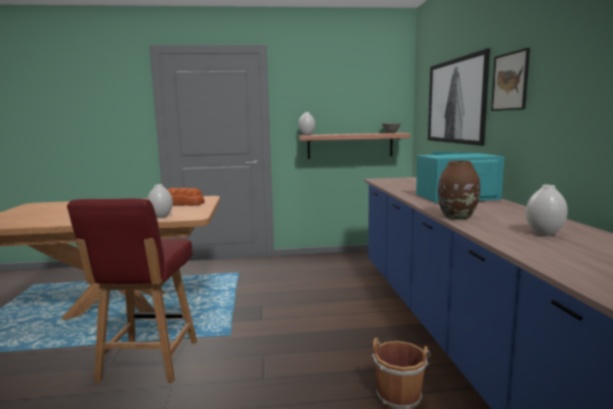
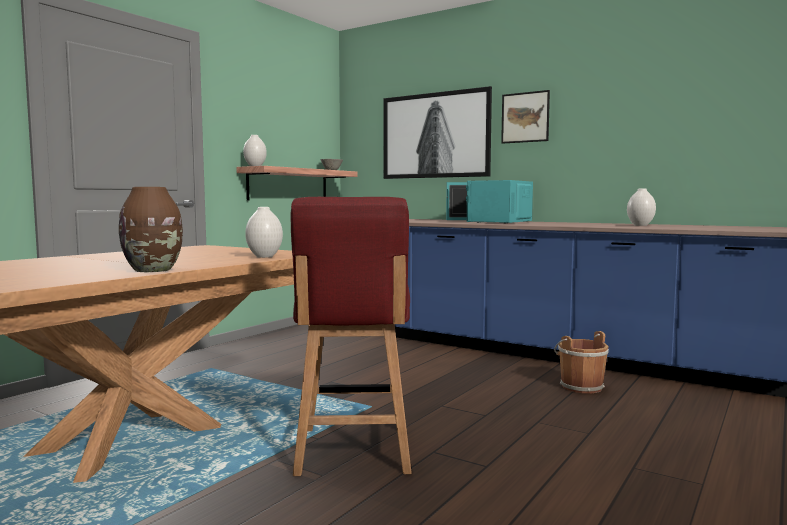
camera: 50 degrees left, 5 degrees down
(148, 361) = (353, 452): red chair -> red chair turned 45 degrees clockwise
(184, 204) = (211, 250): bread -> none
(457, 217) = (565, 225): brown vase -> brown vase (153, 270)

